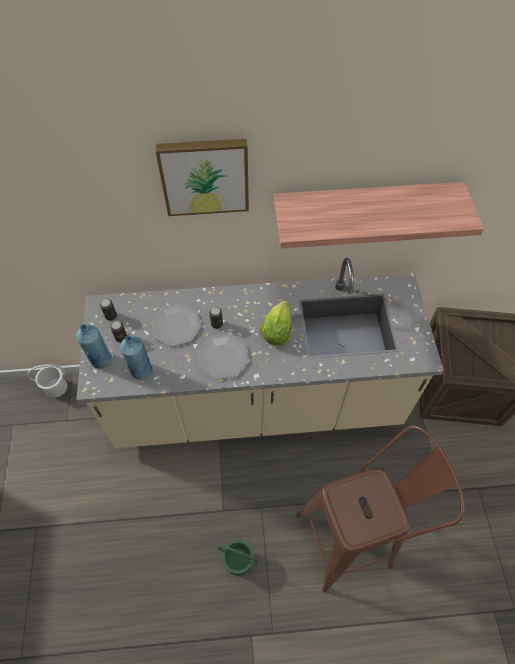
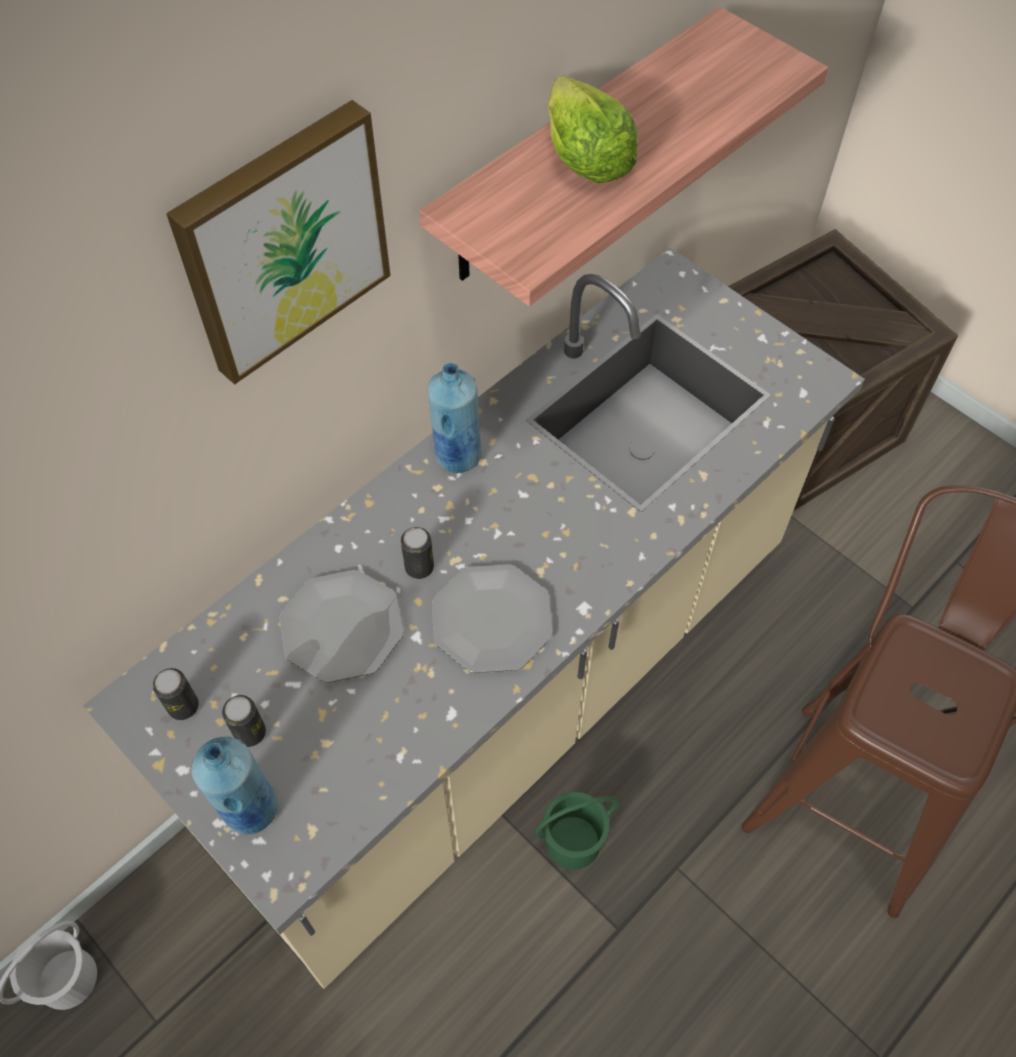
camera: 40 degrees left, 0 degrees up
(141, 371) = (358, 765): blue bottle -> blue bottle (457, 456)
(238, 562) = (724, 993): green bucket -> green bucket (574, 842)
(276, 330) = (540, 501): lettuce -> lettuce (584, 157)

